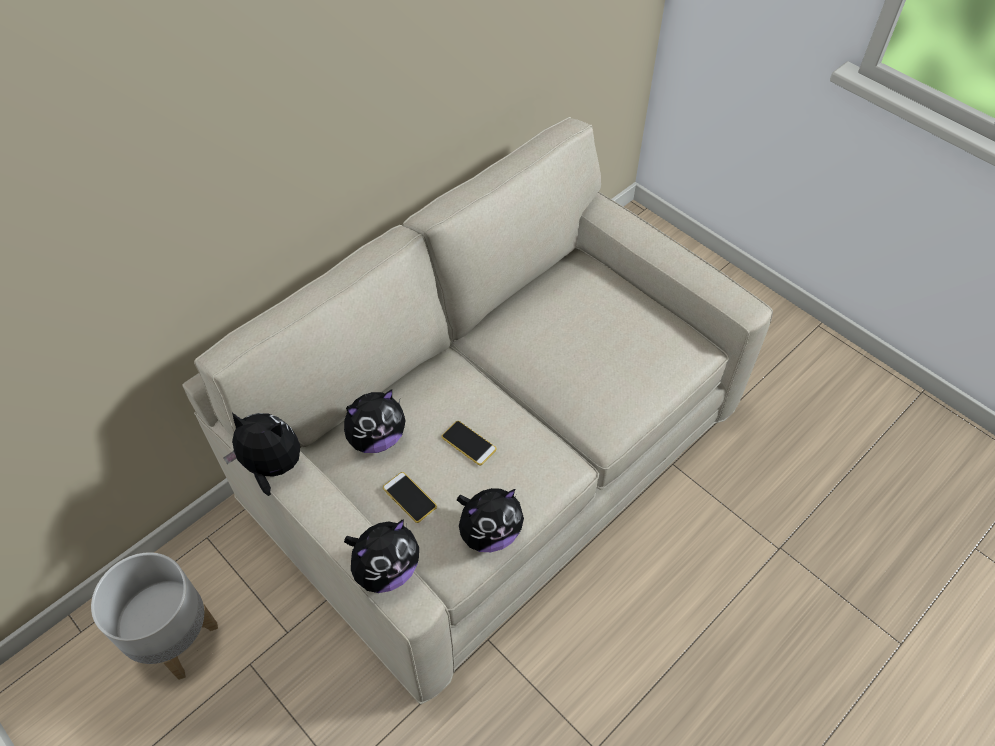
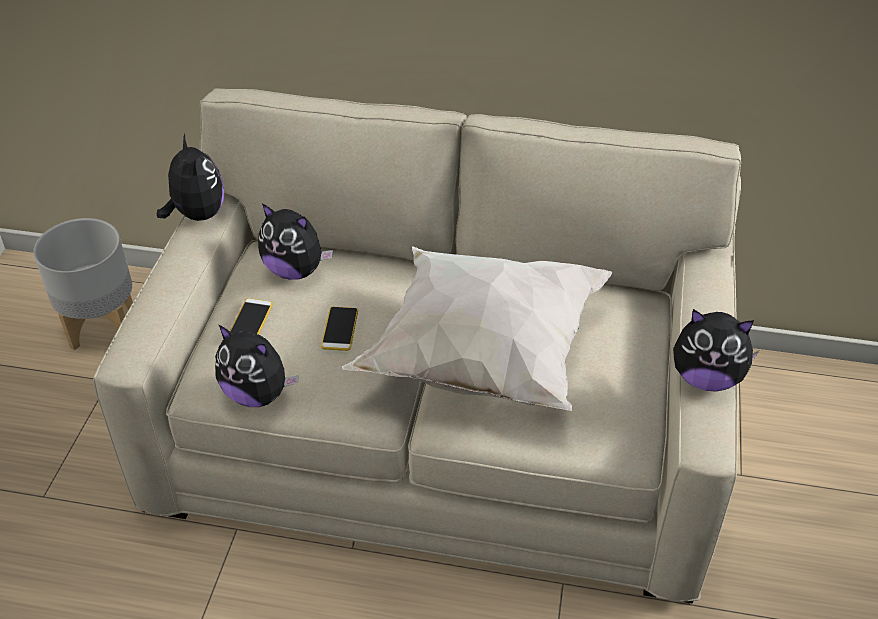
camera: 55 degrees right, 10 degrees down
(386, 569) = (148, 327): plush toy -> plush toy (706, 378)
(565, 376) = (481, 358): none -> white pillow

